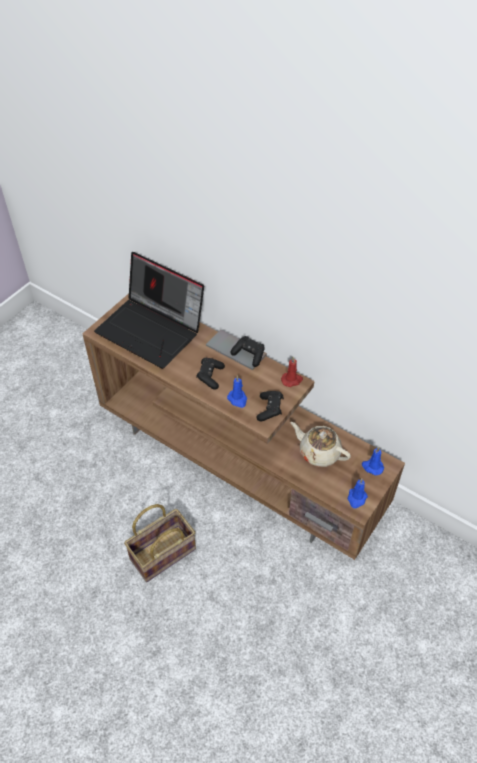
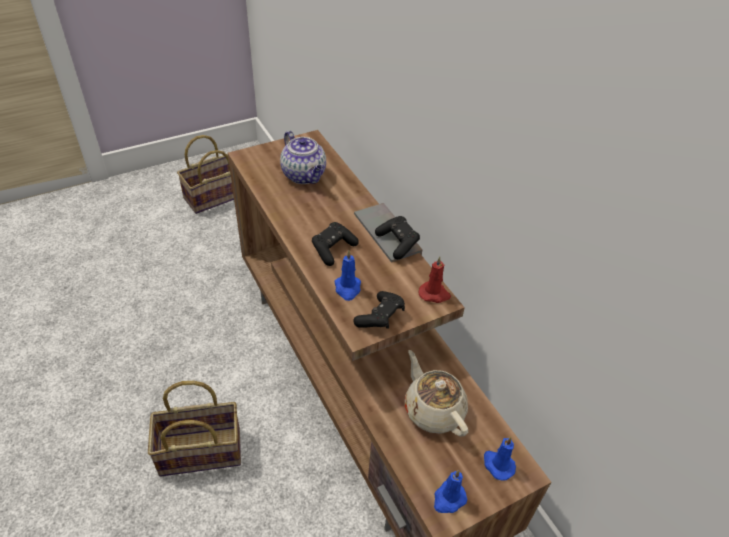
camera: 25 degrees right, 5 degrees down
(35, 363) = (215, 195): none -> basket
(152, 330) = (304, 176): laptop -> teapot

